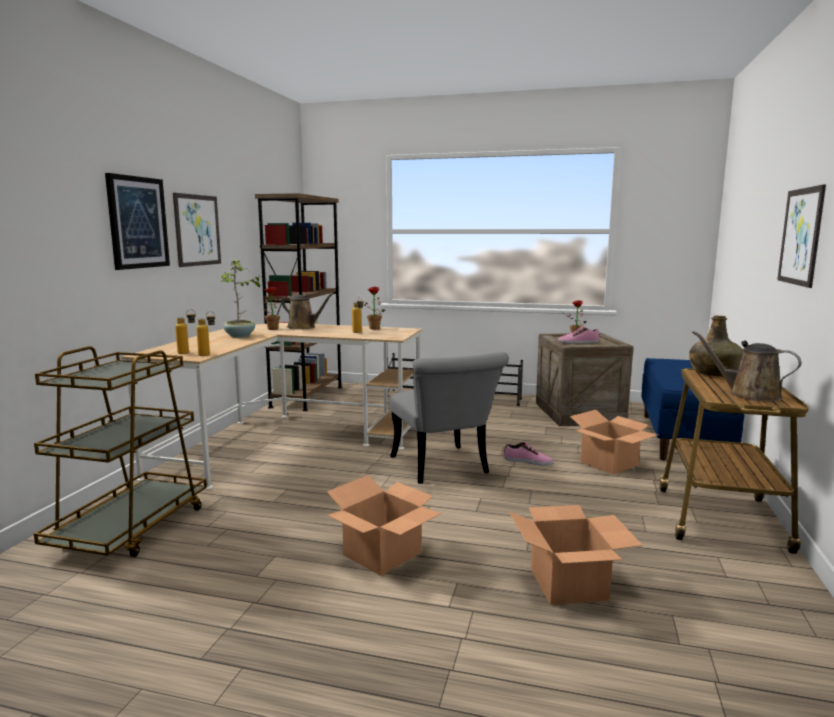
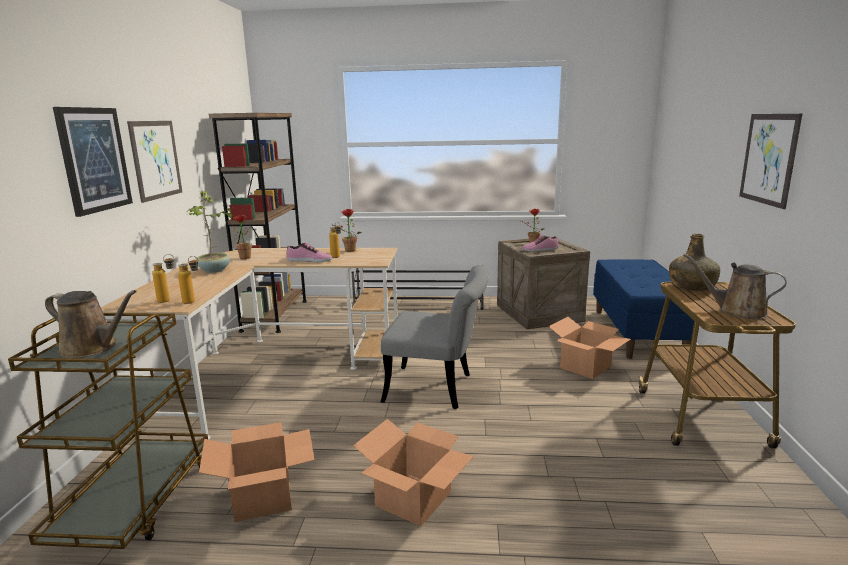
camera: 10 degrees left, 5 degrees up
(303, 327) = (276, 253): brown watering can -> brown watering can (93, 348)
(444, 469) = (438, 388): grey chair -> grey chair turned 45 degrees counterclockwise
(528, 461) = (513, 372): shoe -> shoe (309, 260)
(567, 583) = (598, 509): cardboard box -> cardboard box (262, 497)

